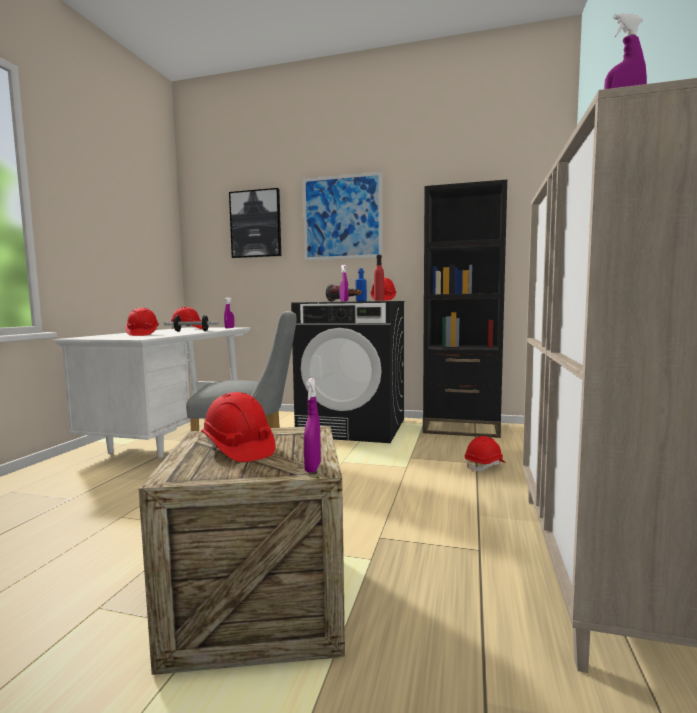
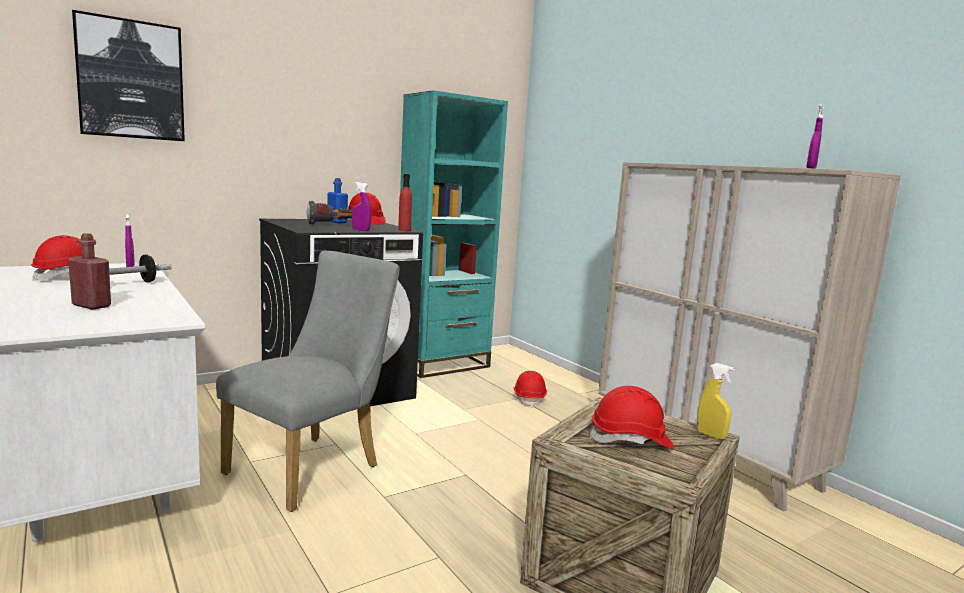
camera: 50 degrees left, 5 degrees up
(142, 334) = (91, 306): red hard hat -> red bottle
(313, 468) = (710, 435): purple spray bottle -> yellow spray bottle
(342, 217) = (287, 97): picture -> none
(461, 428) = (442, 364): black bookcase -> turquoise bookcase

